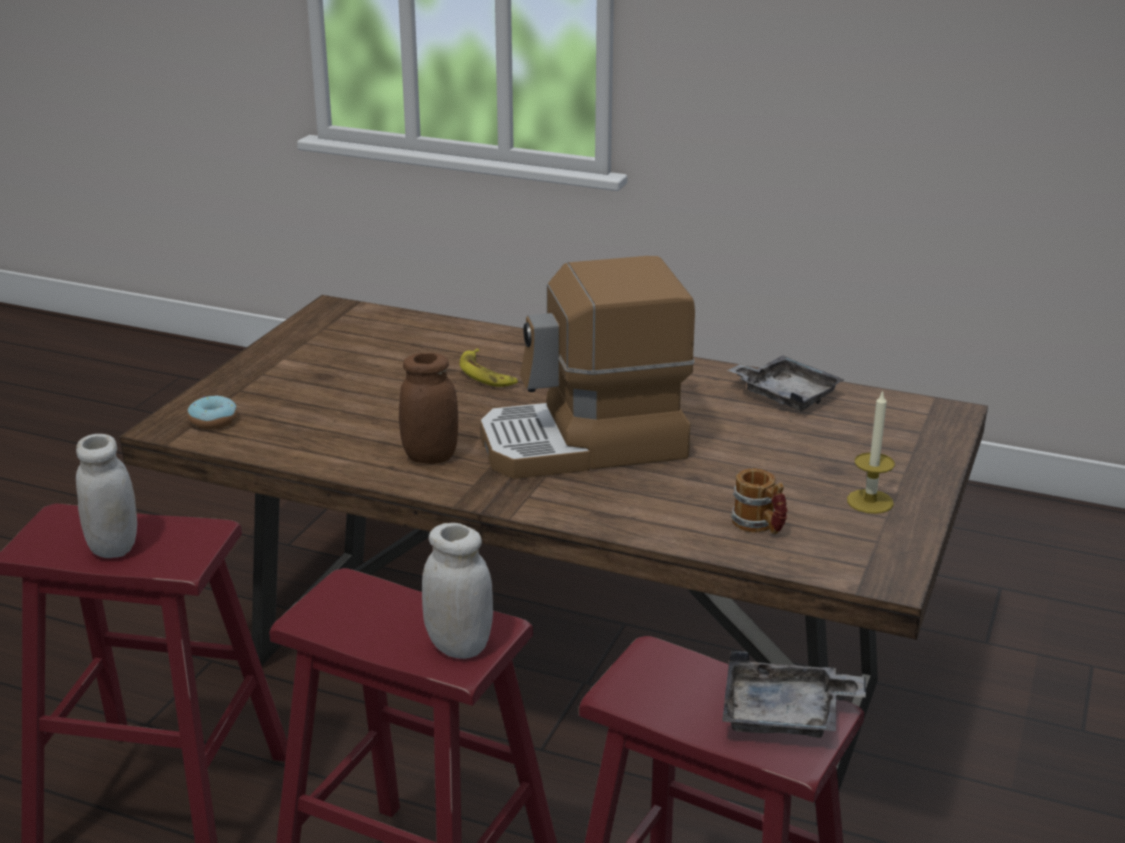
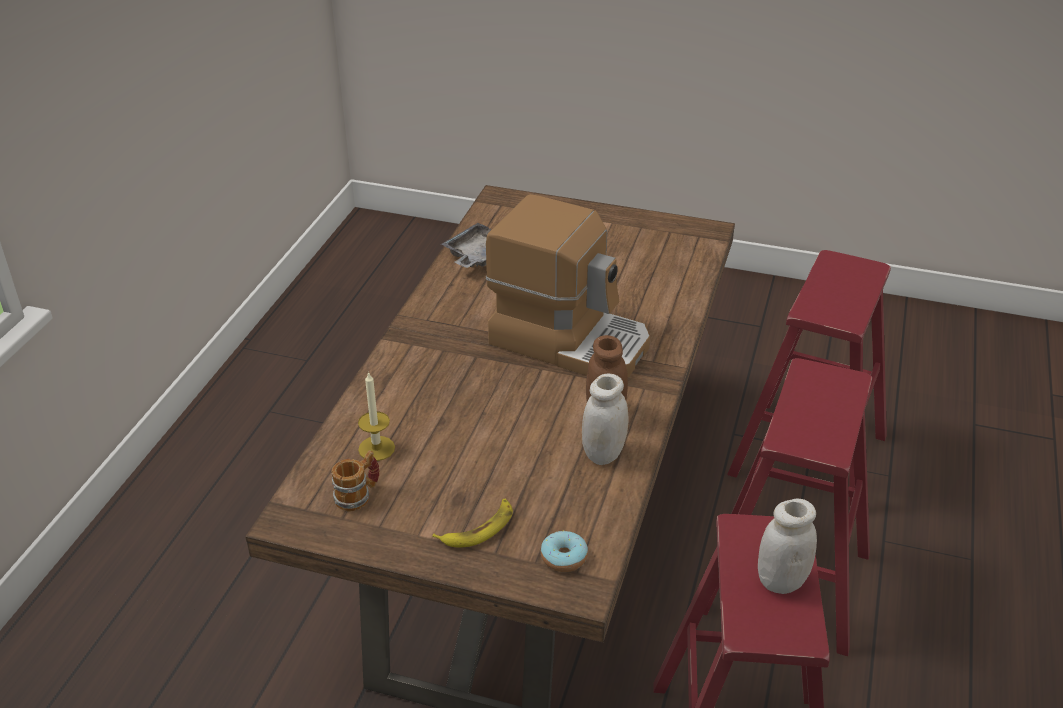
camera: 95 degrees left, 10 degrees up
(459, 646) = (833, 382): white jar -> white jar (603, 454)
(487, 374) = (450, 398): banana -> banana (478, 528)
(585, 444) = (570, 340): coffee machine -> coffee machine turned 45 degrees counterclockwise
(759, 526) = (665, 269): mug -> mug (358, 496)
(785, 715) = (842, 270): grey tray -> none
(870, 501) = (624, 231): candle -> candle (376, 448)

